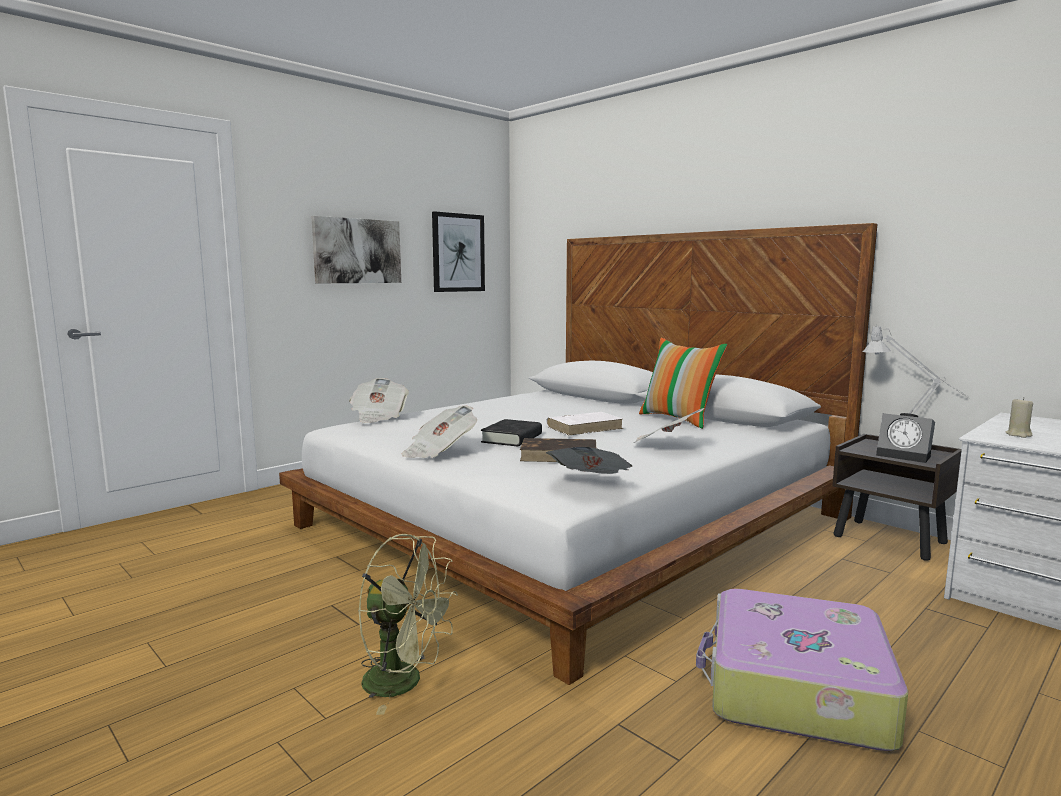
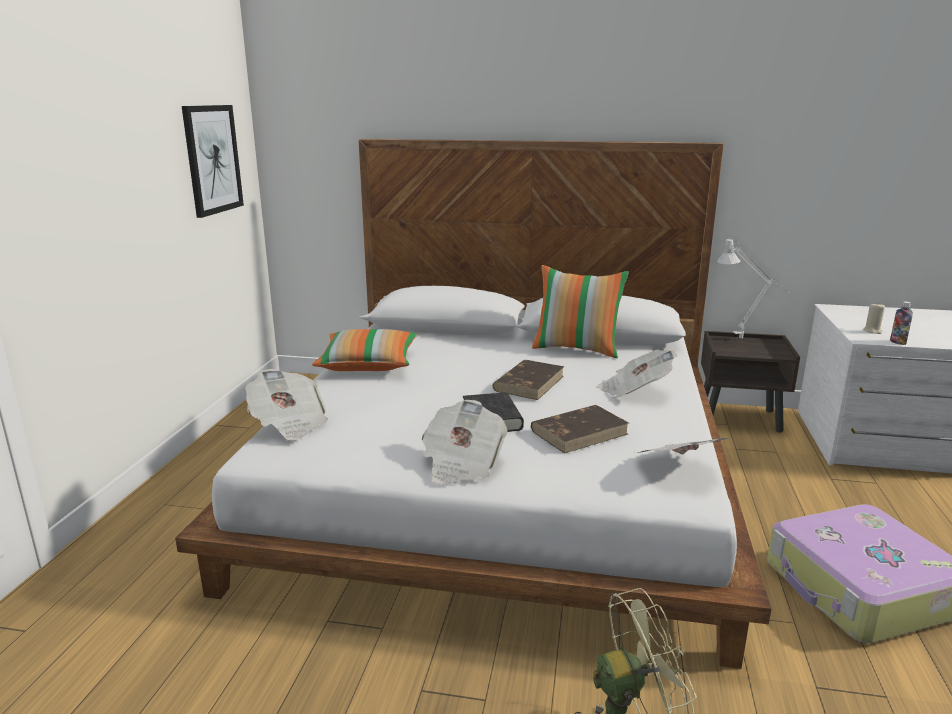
camera: 35 degrees left, 10 degrees up
(357, 251) = (112, 177): picture -> none
(494, 404) = (368, 364): none -> pillow
(585, 427) = (529, 383): white book -> brown book
(905, 455) = (760, 350): alarm clock -> none
(1029, 445) = (897, 342): none -> bottle

